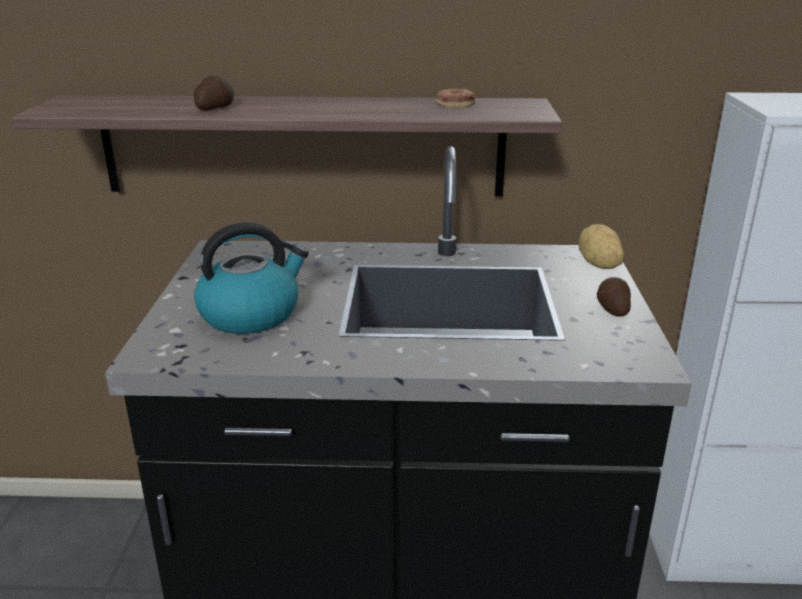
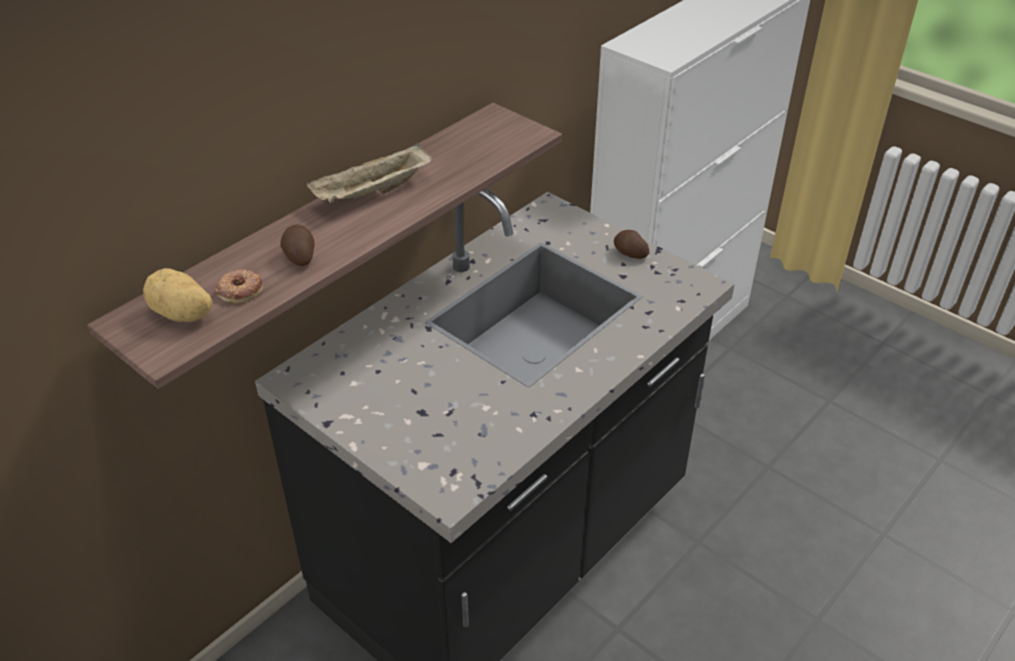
camera: 50 degrees left, 15 degrees up
(251, 314) = (444, 414): kettle -> none
(334, 103) = (373, 193): none -> beige tray
(455, 103) = (455, 144): donut -> donut (240, 290)
(598, 265) = (567, 217): potato -> potato (182, 315)

